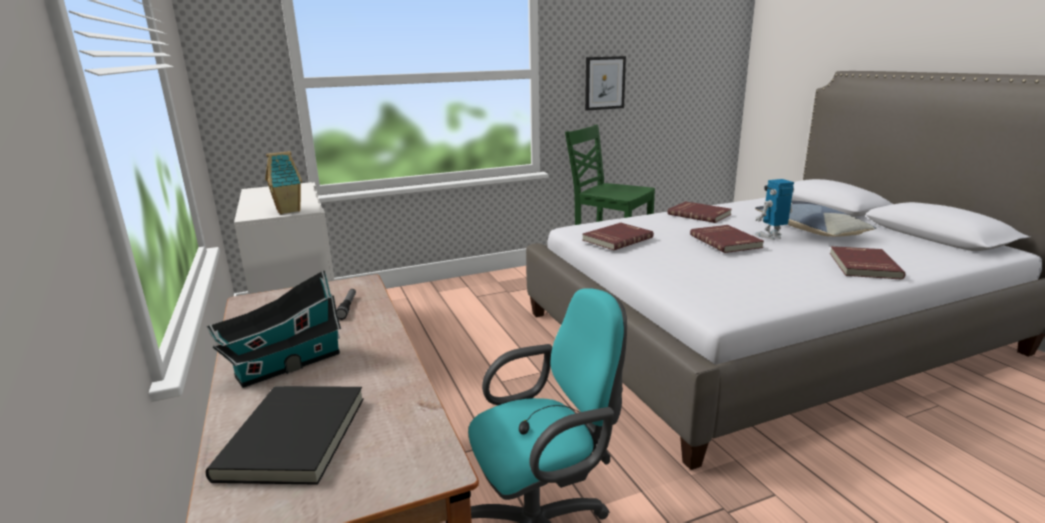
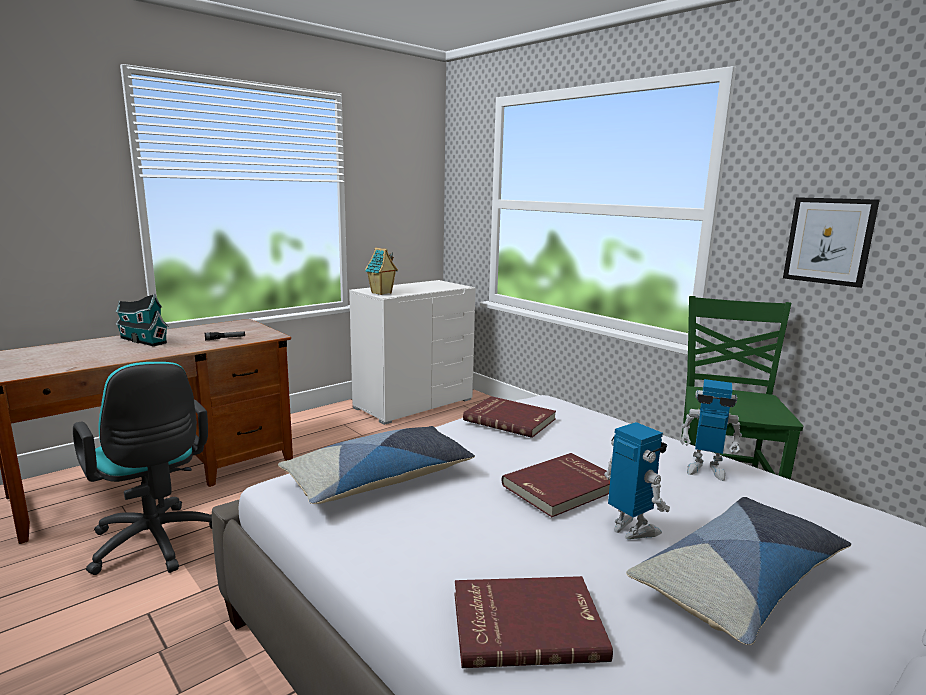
camera: 70 degrees right, 5 degrees down
(297, 436) = (59, 352): black book -> none
(699, 214) = (706, 469): red book -> toy robot
(711, 283) = (380, 479): none -> pillow

